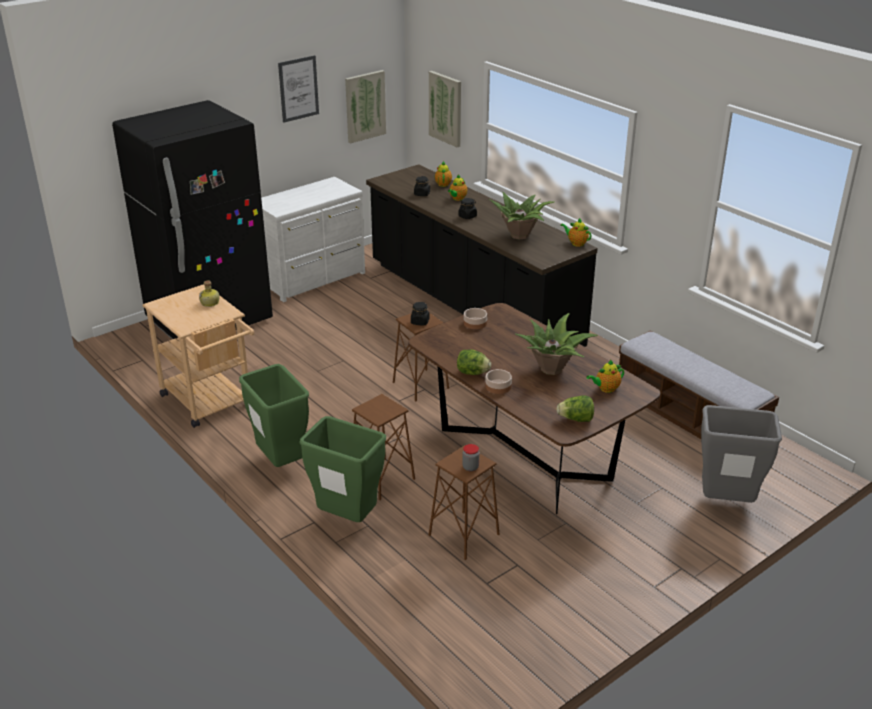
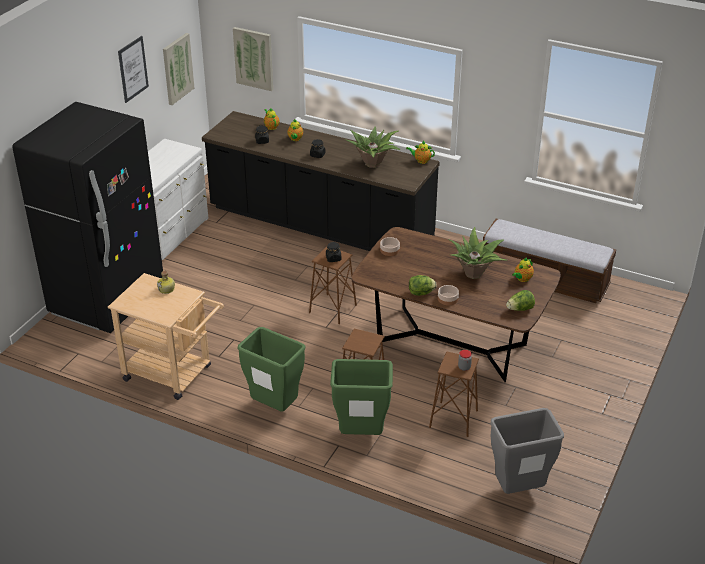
camera: 25 degrees left, 5 degrees up
(725, 502) = (608, 338): grey trash can -> grey trash can (518, 490)

